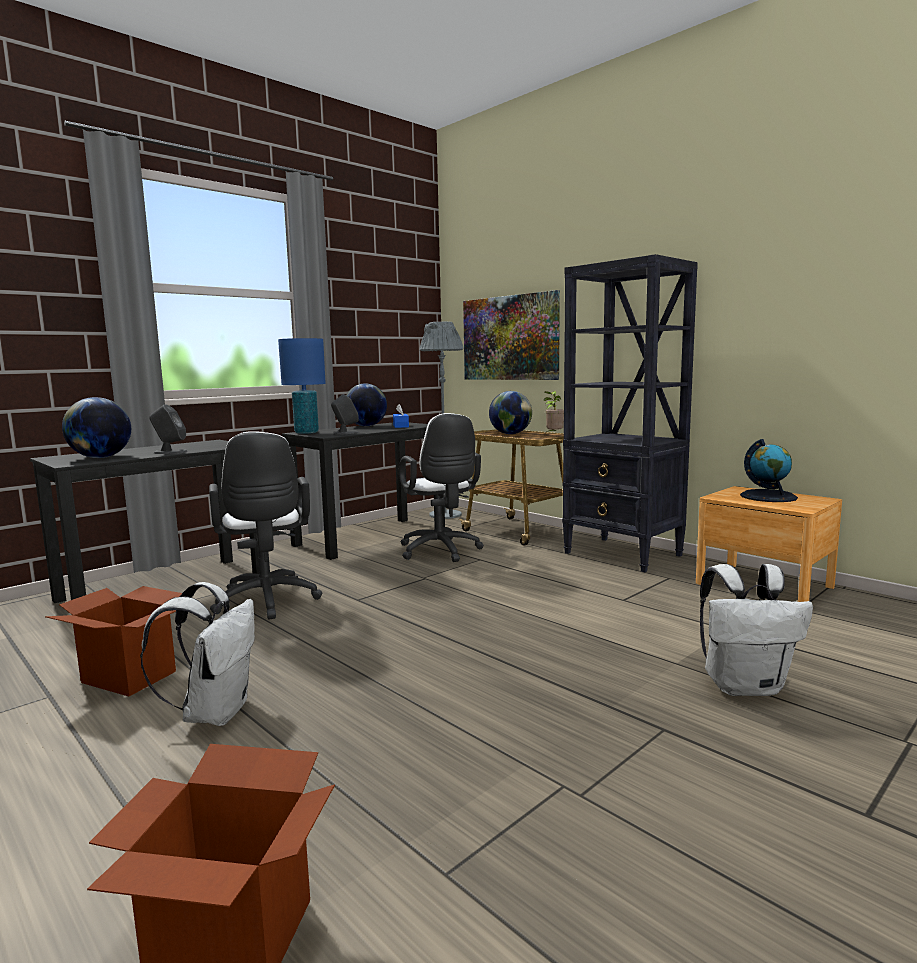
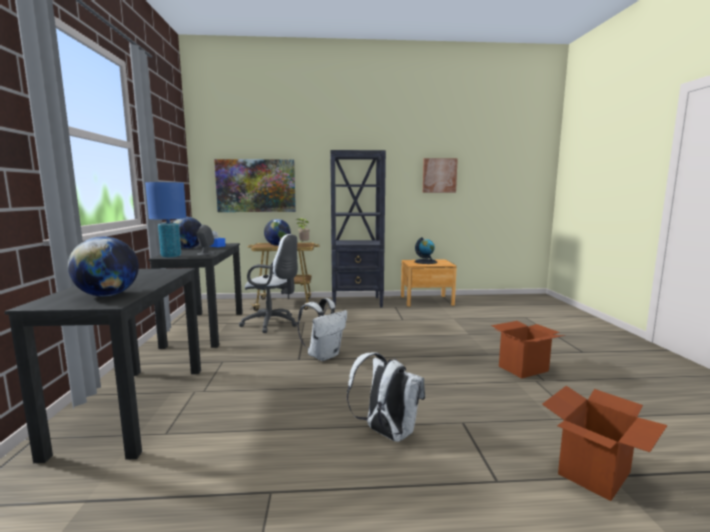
camera: 50 degrees left, 0 degrees up
(129, 677) = (290, 452): cardboard box -> cardboard box (523, 368)
(170, 452) = (151, 281): grey speaker -> none
(267, 602) = (249, 381): white office chair -> none
(445, 515) = (218, 305): grey floor lamp -> none
(745, 686) = (497, 333): white backpack -> white backpack (324, 355)
(839, 294) = (439, 175): none -> picture

